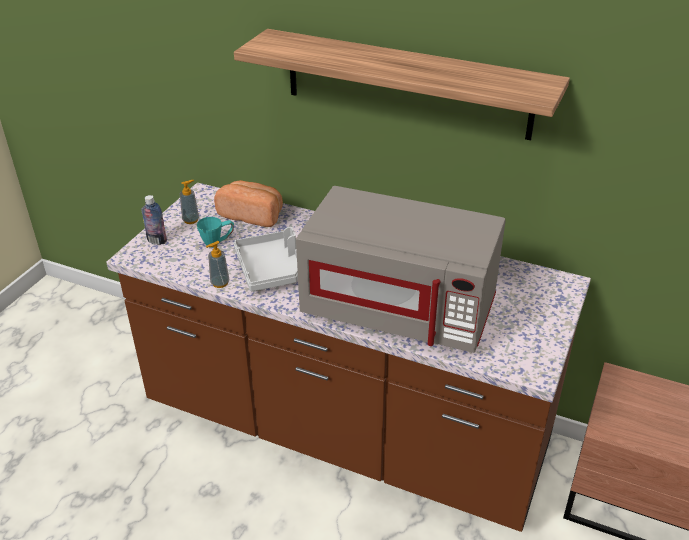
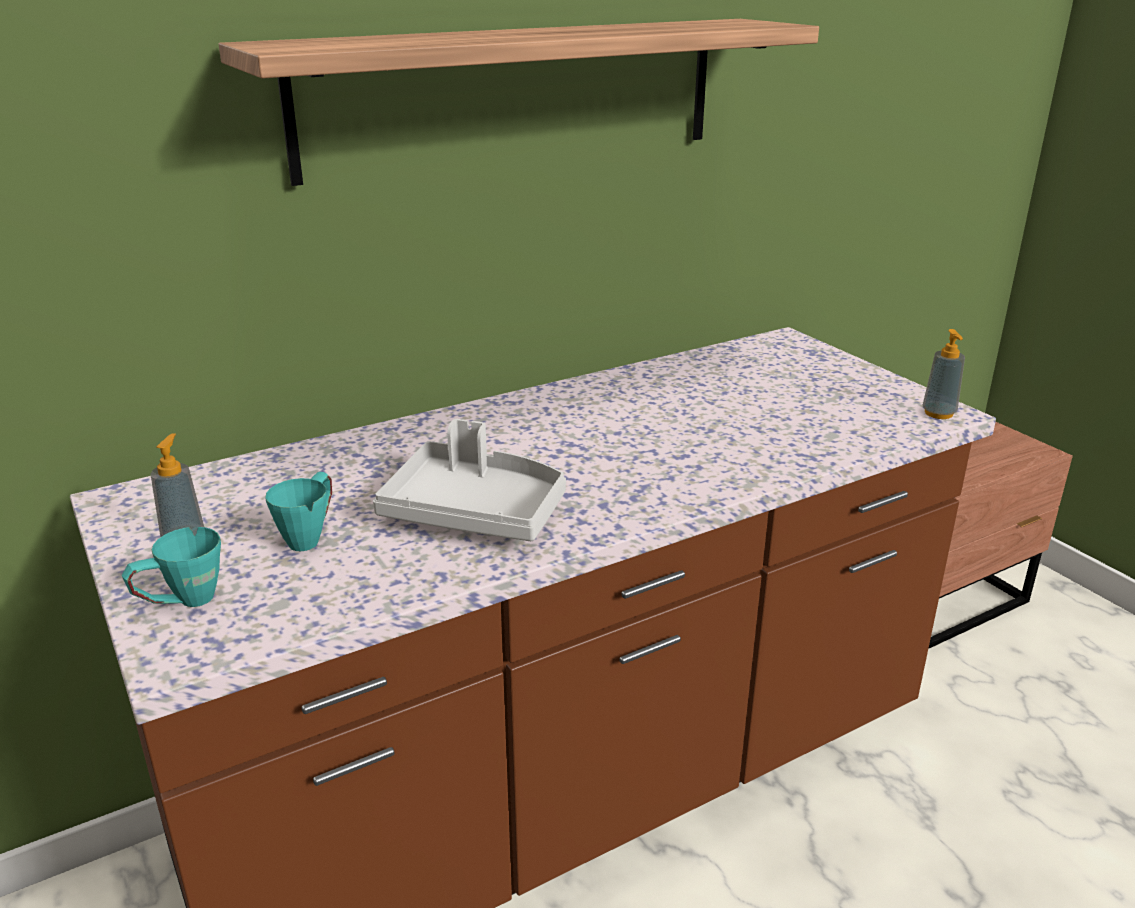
camera: 55 degrees left, 10 degrees down
(157, 241) = (182, 603): bottle -> turquoise mug
(220, 283) = (442, 575): soap dispenser -> soap dispenser (938, 413)
(252, 215) = (287, 475): bread -> none
(400, 309) = (722, 446): grey microwave -> none

